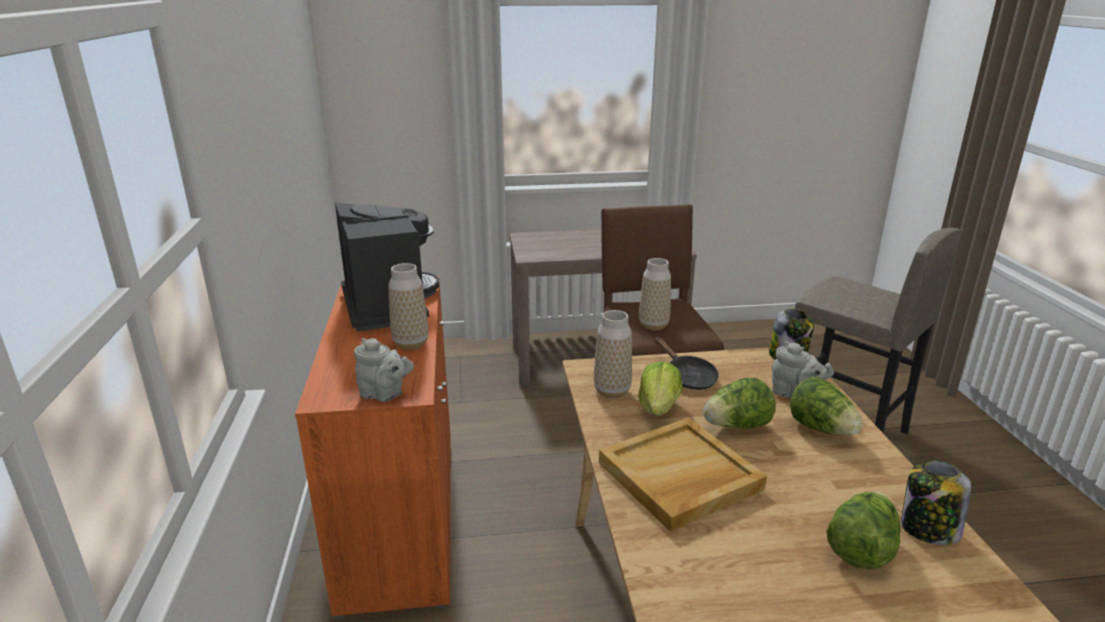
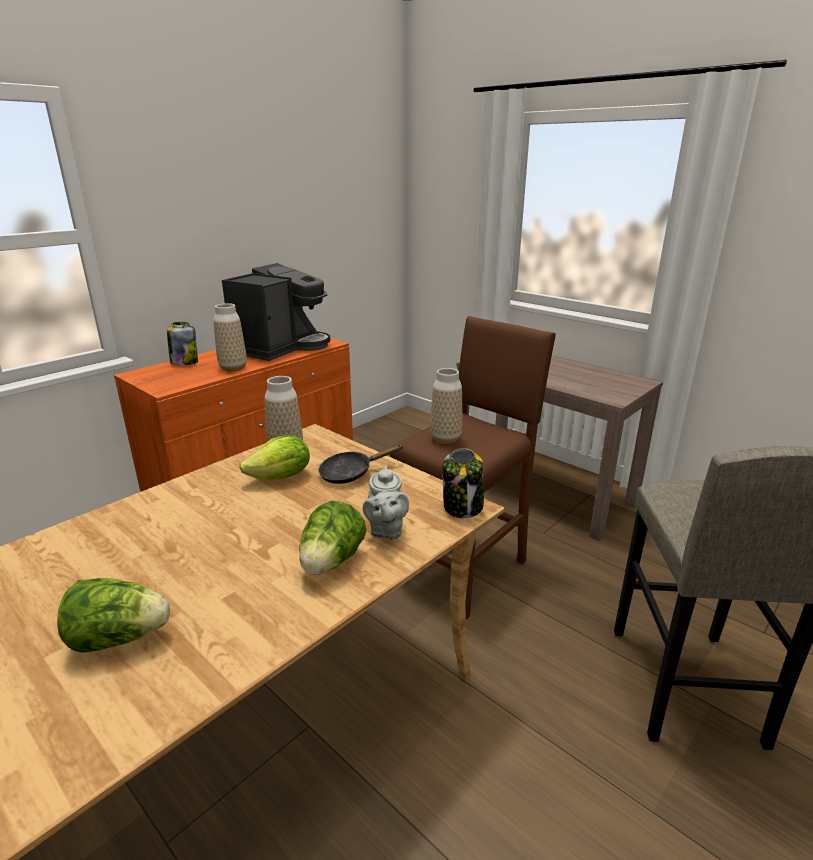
camera: 50 degrees right, 0 degrees up
(384, 394) = (156, 384): grey teapot -> none
(679, 476) = (177, 517): beige tray -> none
(687, 377) = (351, 473): black frying pan -> black frying pan turned 45 degrees clockwise
(737, 426) = (288, 518): lettuce -> none
(928, 530) = (182, 677): jar -> jar (184, 362)

